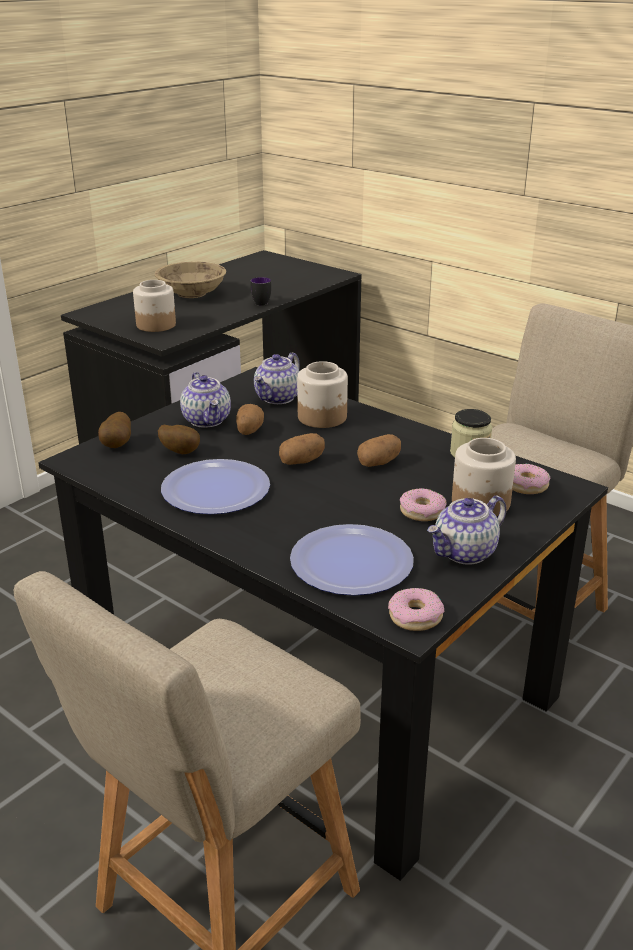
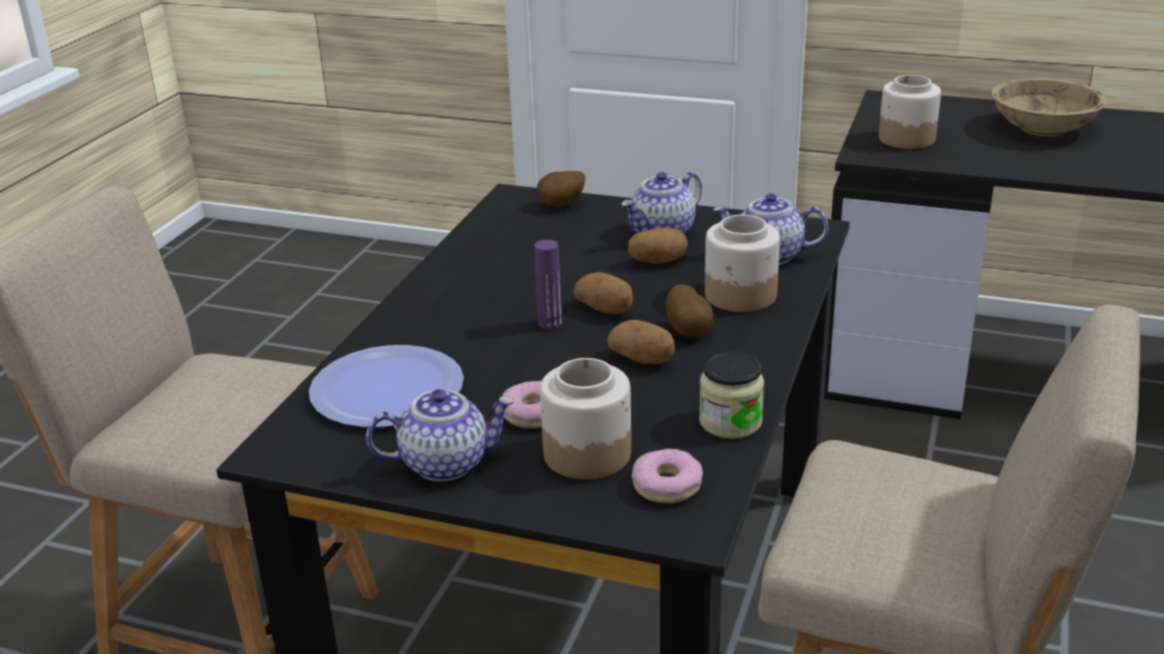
camera: 70 degrees right, 0 degrees up
(181, 452) = (572, 239): potato -> potato (689, 331)
(216, 489) = (501, 278): plate -> none
(260, 302) = (1084, 173): mug -> none
(303, 484) = (550, 323): none -> purple bottle
(415, 616) = (290, 452): donut -> none
(465, 553) = (445, 463): teapot -> teapot turned 135 degrees clockwise

